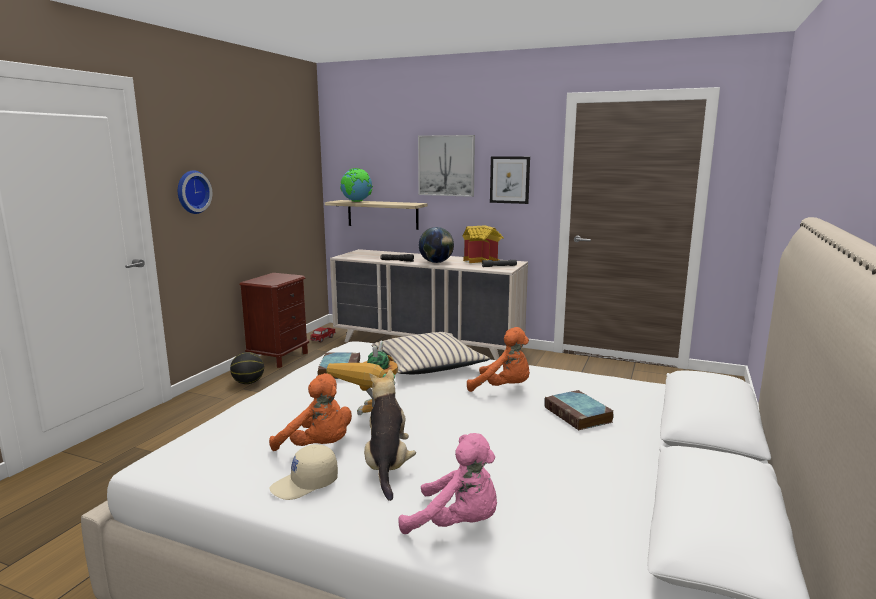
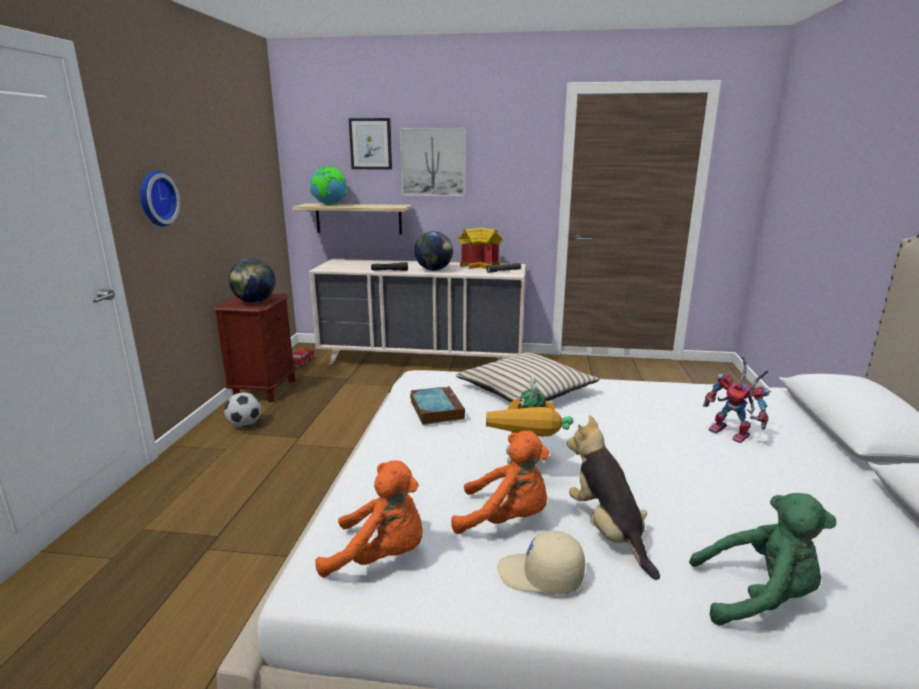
camera: 15 degrees left, 5 degrees up
(248, 382) = (245, 425): basketball -> football
(273, 280) = (255, 302): none -> globe
(305, 484) = (540, 576): beige cap -> beige cap turned 60 degrees clockwise
(457, 524) = (757, 597): pink plush toy -> green plush toy
(503, 388) = (631, 411): orange plush toy -> orange plush toy (381, 556)
(509, 180) = (505, 177): picture -> picture (370, 144)
(579, 415) = (734, 434): book -> toy robot

